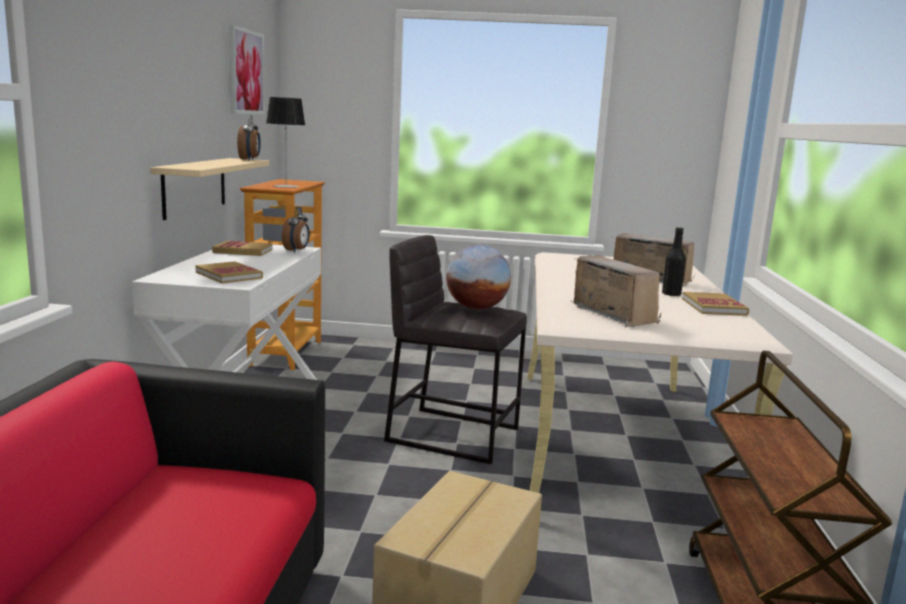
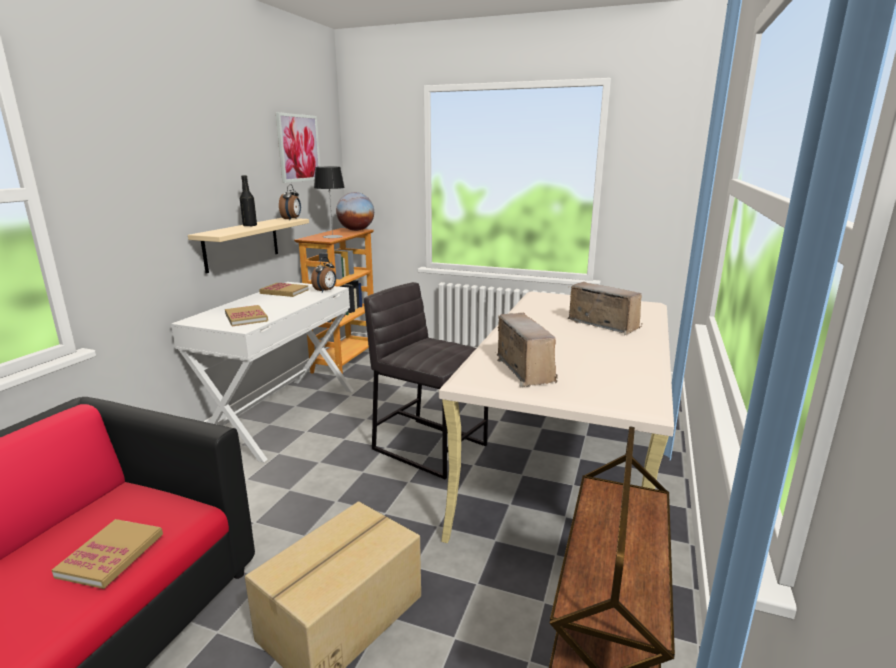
camera: 15 degrees right, 5 degrees up
(476, 308) = (442, 347): globe -> globe (356, 230)
(671, 294) = (606, 344): black bottle -> black bottle (250, 226)
(713, 307) = (635, 361): book -> book (111, 555)

